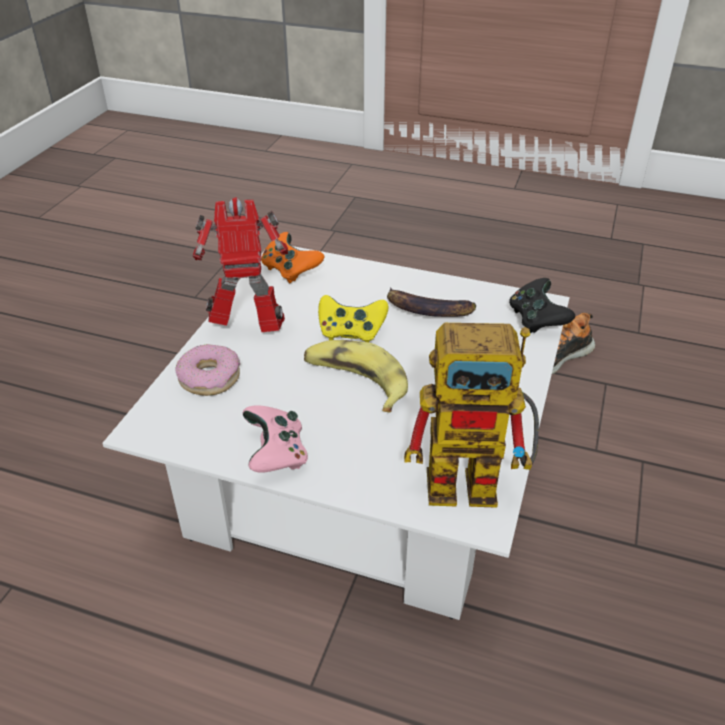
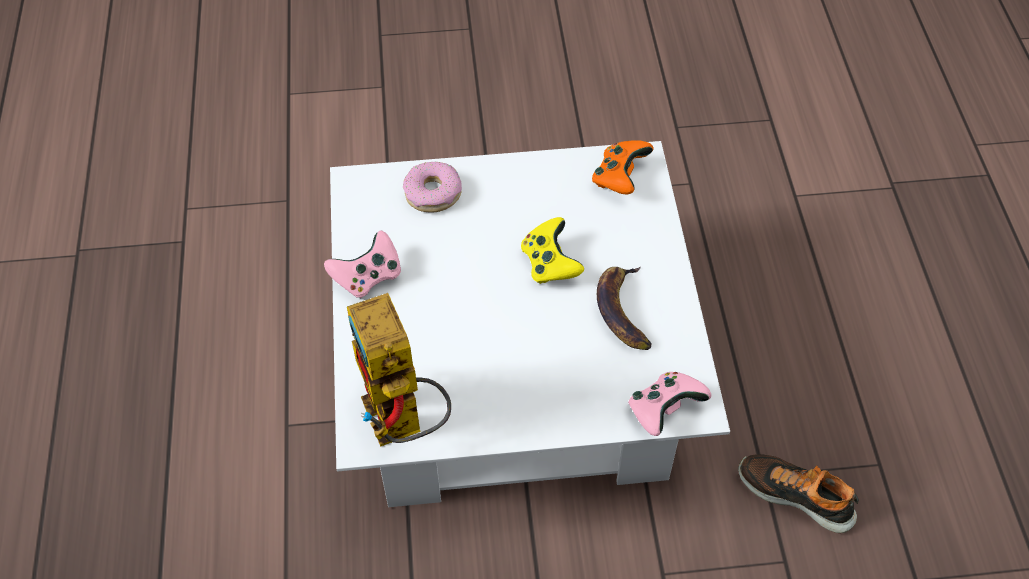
camera: 65 degrees right, 15 degrees up
(250, 330) = (510, 190): toy robot -> none
(355, 381) = (482, 294): banana -> none
(536, 320) = (664, 410): black game controller -> pink game controller

